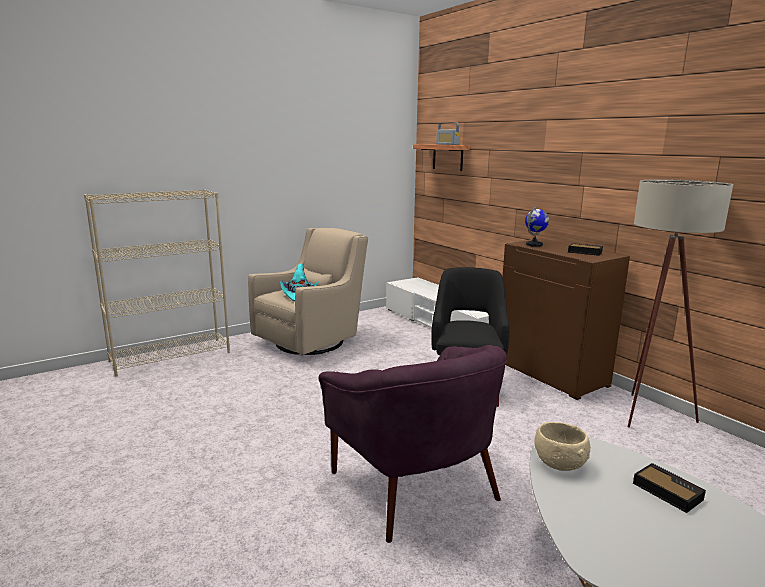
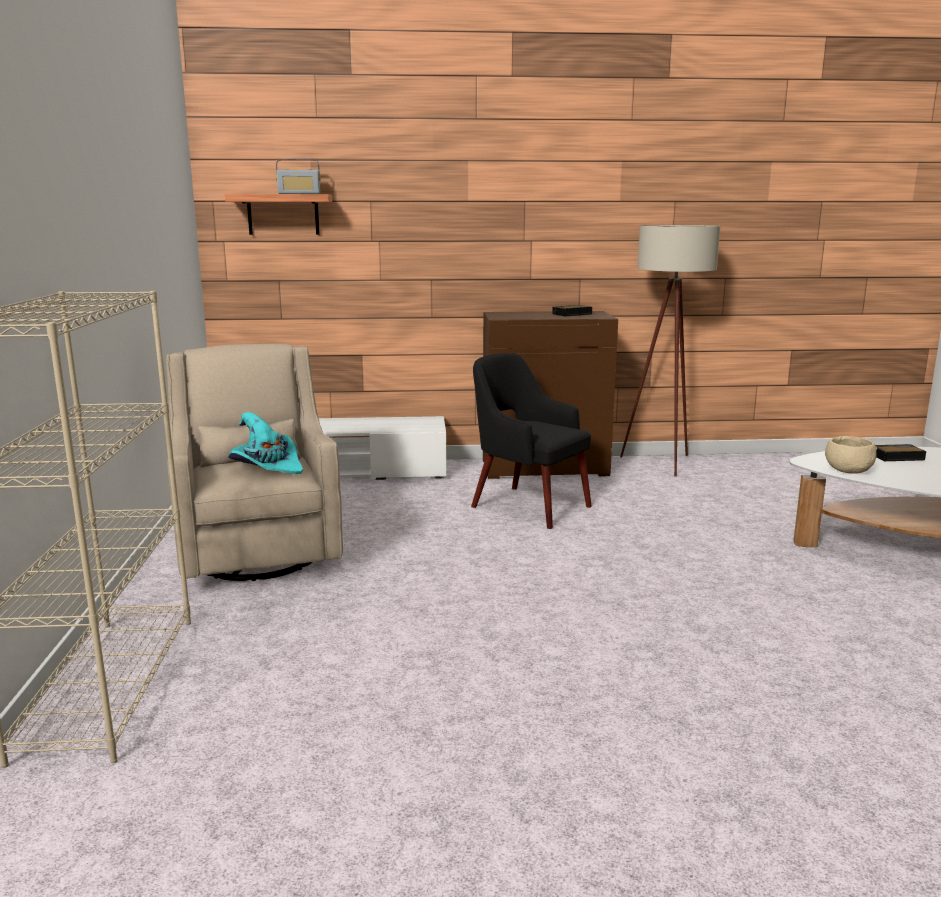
camera: 60 degrees left, 0 degrees up
(415, 485) = (718, 580): purple armchair -> none
(534, 245) = (515, 316): globe -> none

